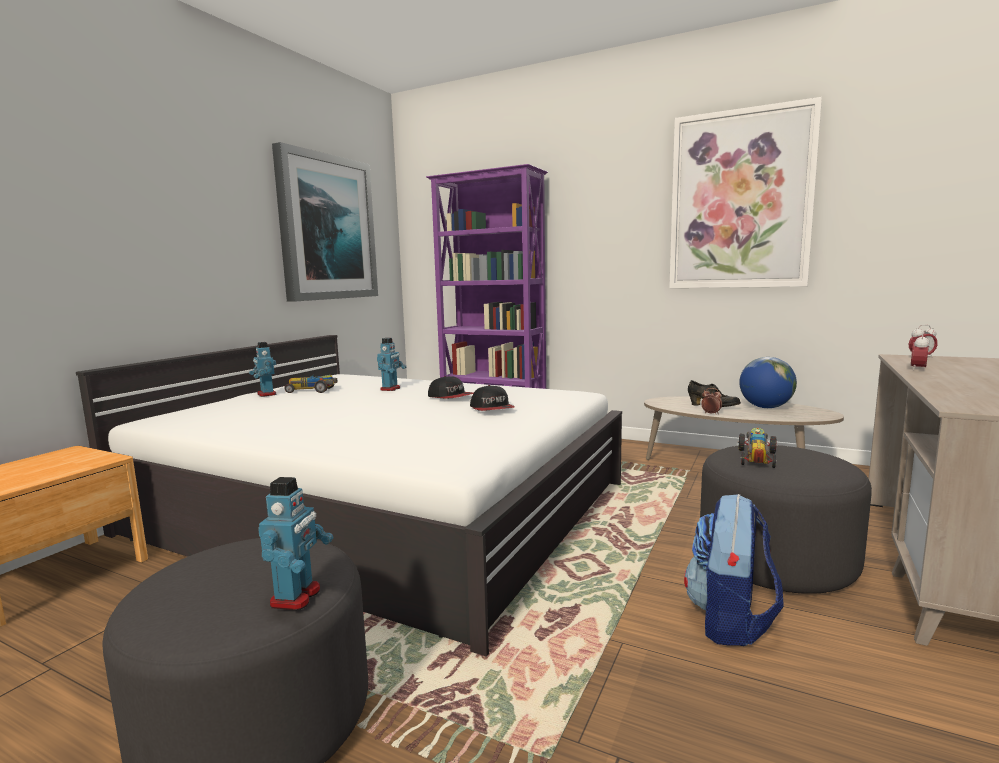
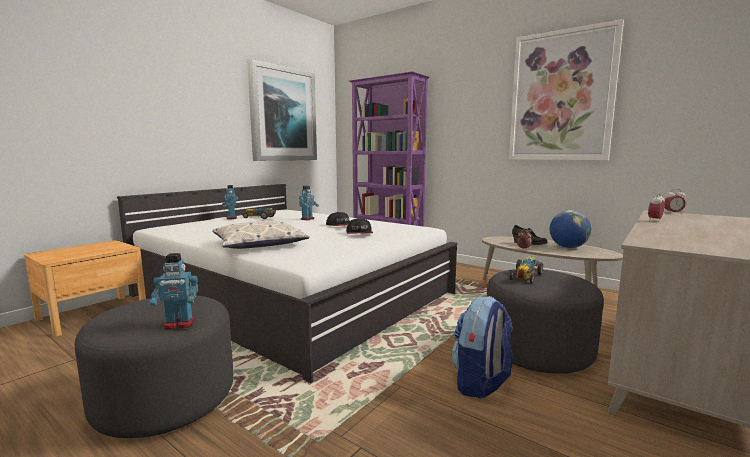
camera: 10 degrees right, 0 degrees up
(297, 597) = (179, 324): toy robot -> toy robot turned 60 degrees clockwise
(352, 438) = (259, 244): none -> pillow

